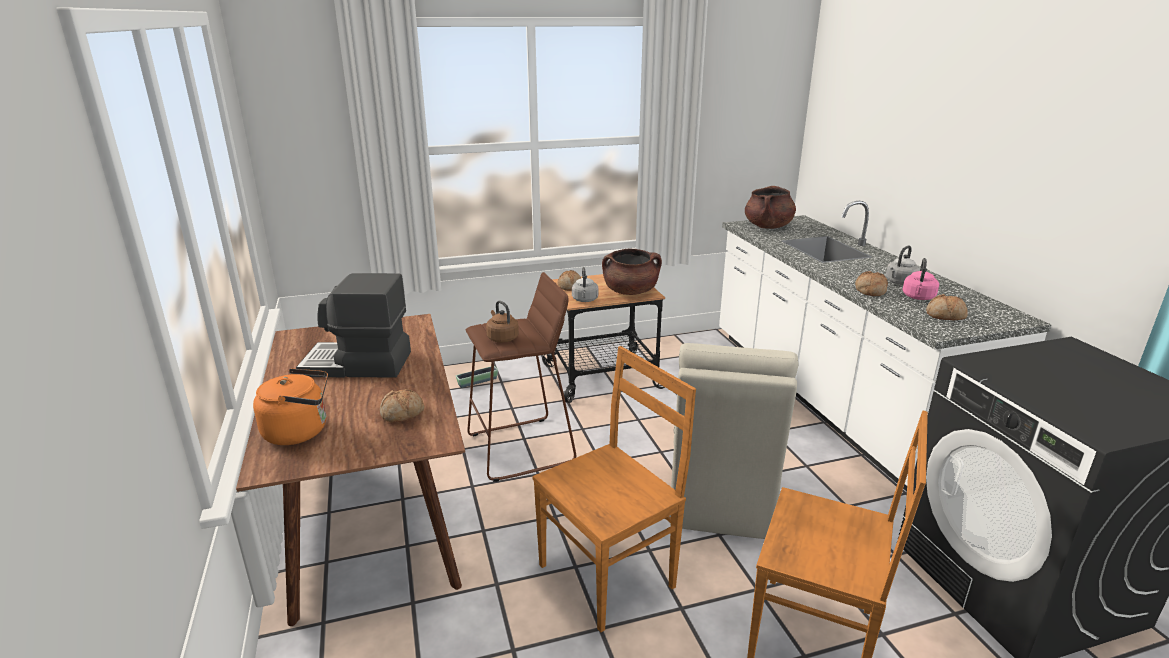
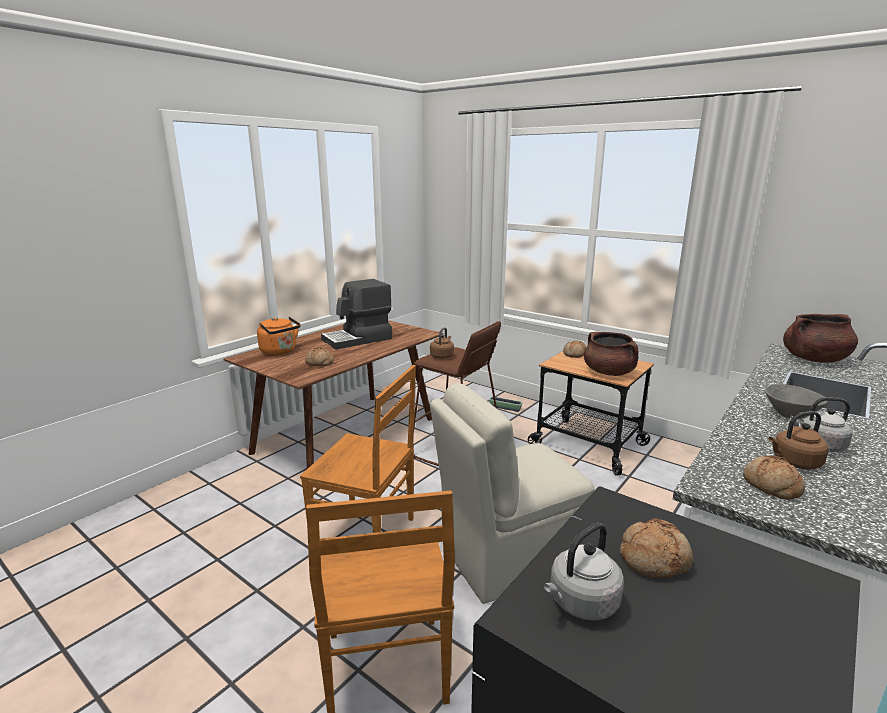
camera: 55 degrees right, 5 degrees down
(357, 365) = (358, 339): coffee machine -> coffee machine turned 90 degrees counterclockwise
(585, 300) = (562, 364): grey kettle -> grey kettle (581, 603)
(850, 270) = (790, 414): none -> grey bowl
(869, 290) = (749, 433): bread -> bread (653, 558)
(918, 297) = (794, 462): pink kettle -> brown kettle

